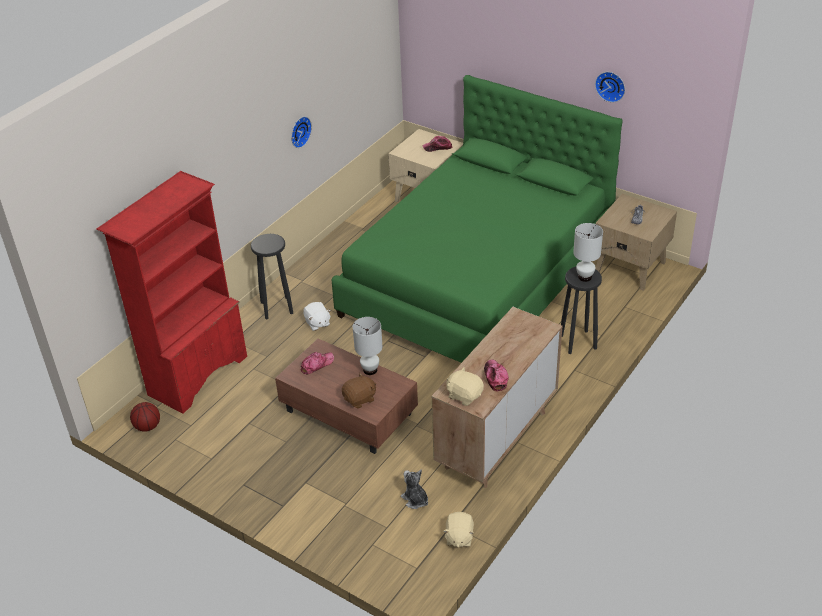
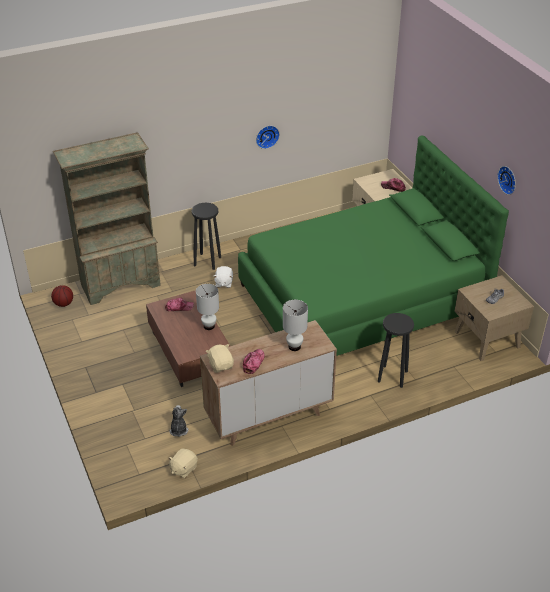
camera: 30 degrees right, 0 degrees up
(198, 375) = (120, 284): red bookcase -> green bookcase
(360, 399) = (184, 342): brown plush toy -> none
(584, 277) = (398, 323): white table lamp -> white table lamp (294, 346)

